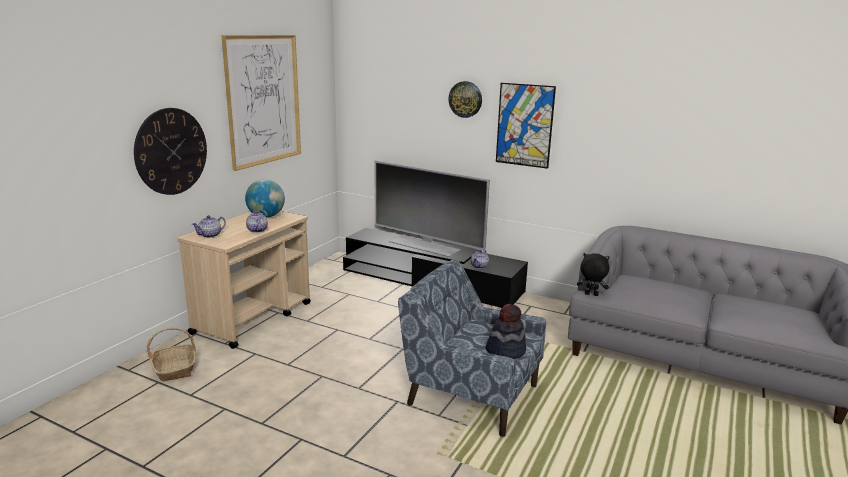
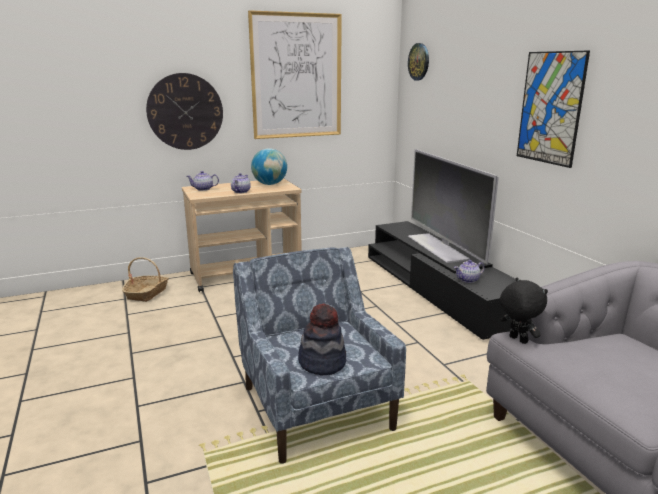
camera: 40 degrees right, 0 degrees up
(465, 99) = (495, 77): wall clock -> wall clock (419, 62)

